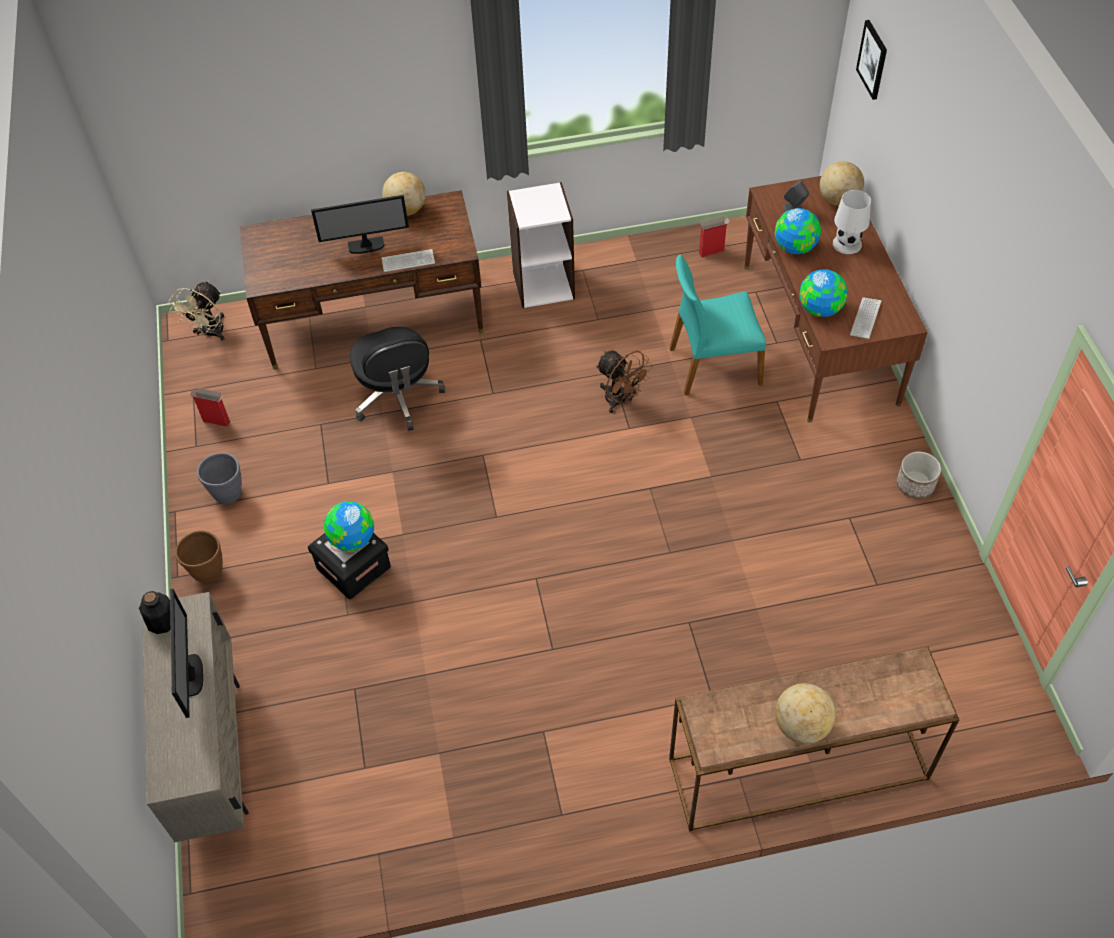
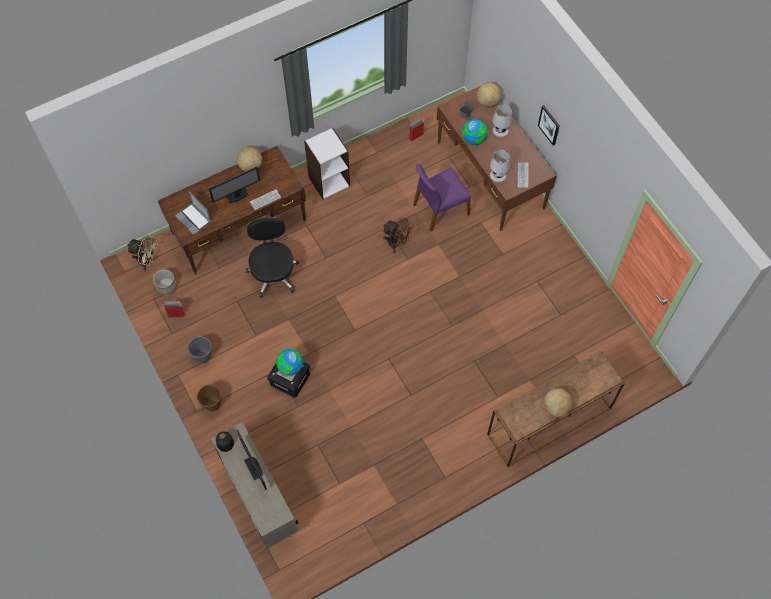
camera: 20 degrees left, 10 degrees up
(210, 333) = (147, 261): beige fan -> beige fan turned 75 degrees counterclockwise
(282, 264) = (194, 219): none -> laptop
(398, 397) = (273, 273): black office chair -> black office chair turned 150 degrees counterclockwise
(713, 365) = (440, 209): turquoise chair -> purple chair
(820, 308) = (498, 175): globe -> white table lamp
(873, 59) = (496, 32): picture -> picture (549, 125)
(915, 485) = (564, 253): planter -> planter (166, 286)

